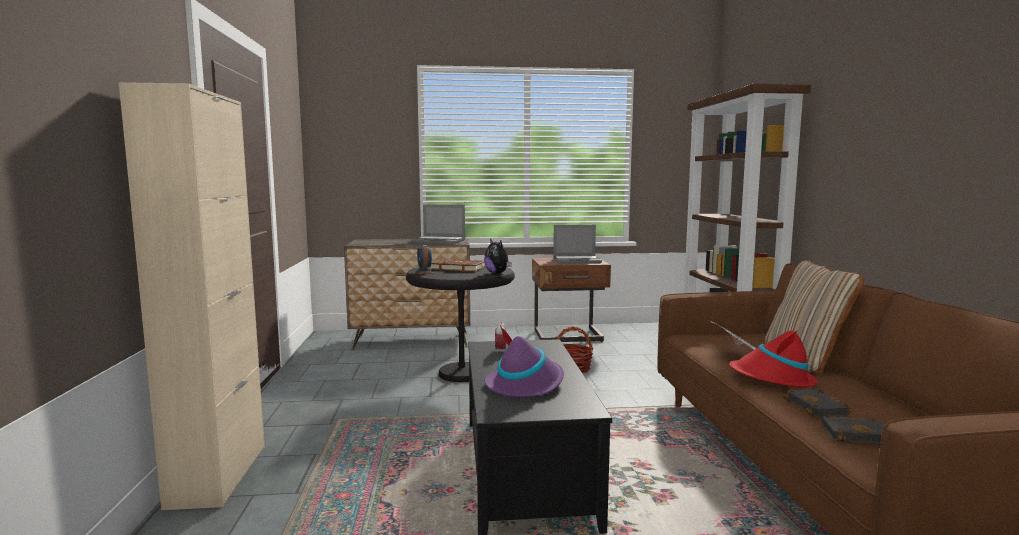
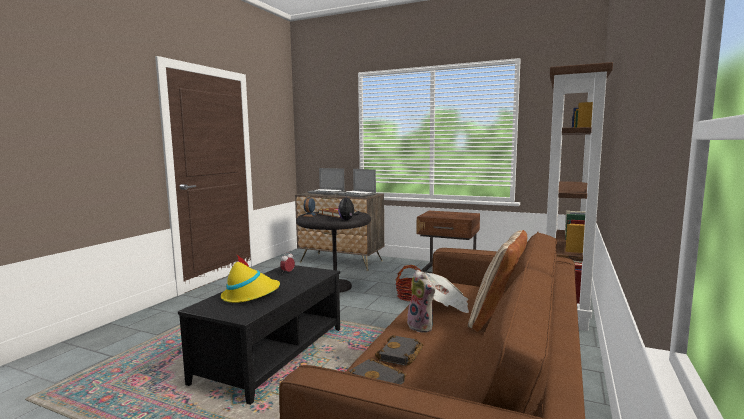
camera: 30 degrees right, 0 degrees up
(218, 475) = (143, 317): beige cabinet -> none
(525, 384) = (250, 295): purple hat -> yellow hat
(577, 261) = (454, 215): laptop -> laptop (327, 192)
(772, 379) = (422, 327): red hat -> plush toy

